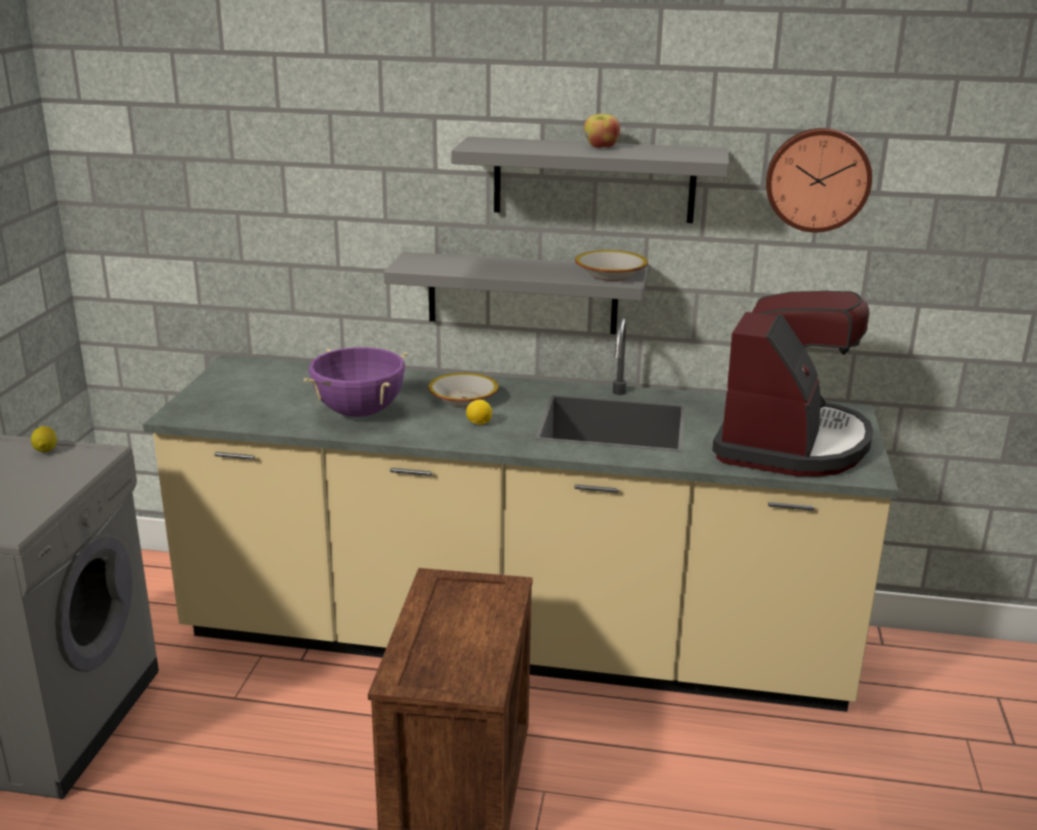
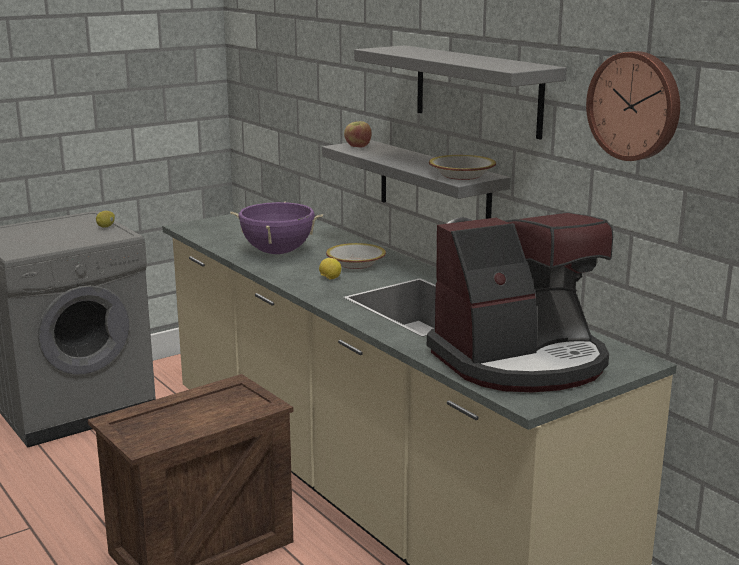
camera: 45 degrees right, 5 degrees down
(601, 147) = (463, 57): apple -> apple (357, 146)

